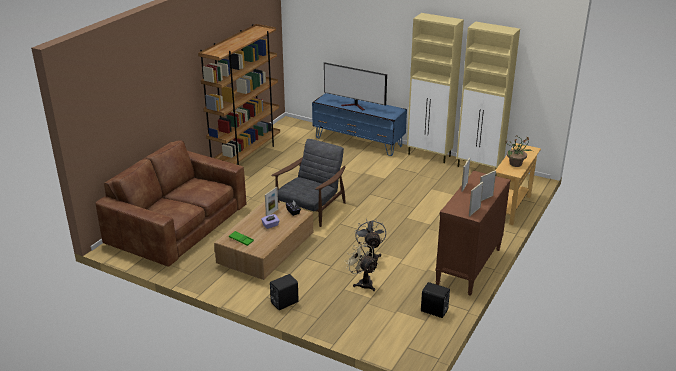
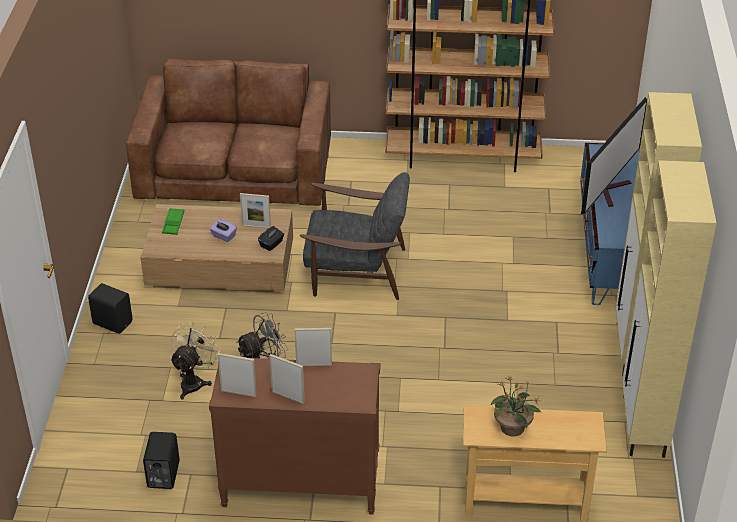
camera: 65 degrees right, 10 degrees up
(355, 106) = (612, 190): television -> television turned 150 degrees counterclockwise

